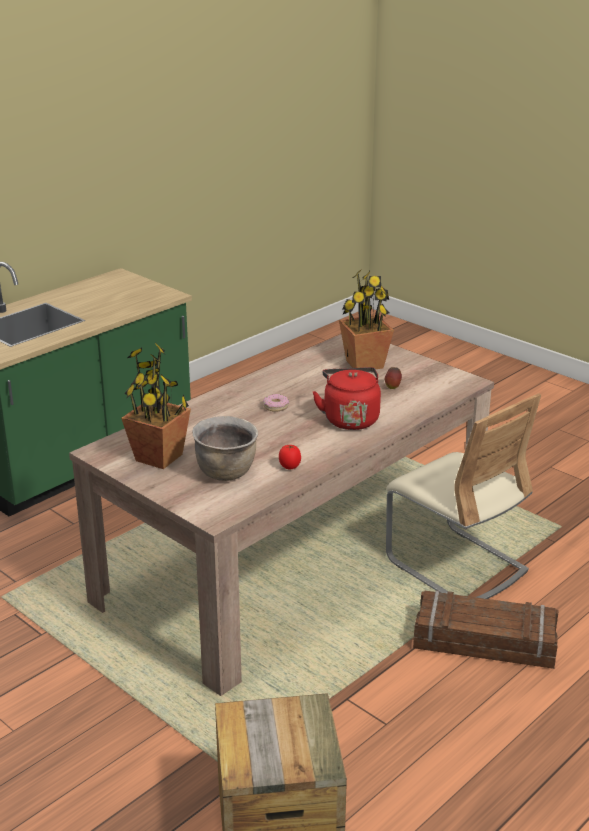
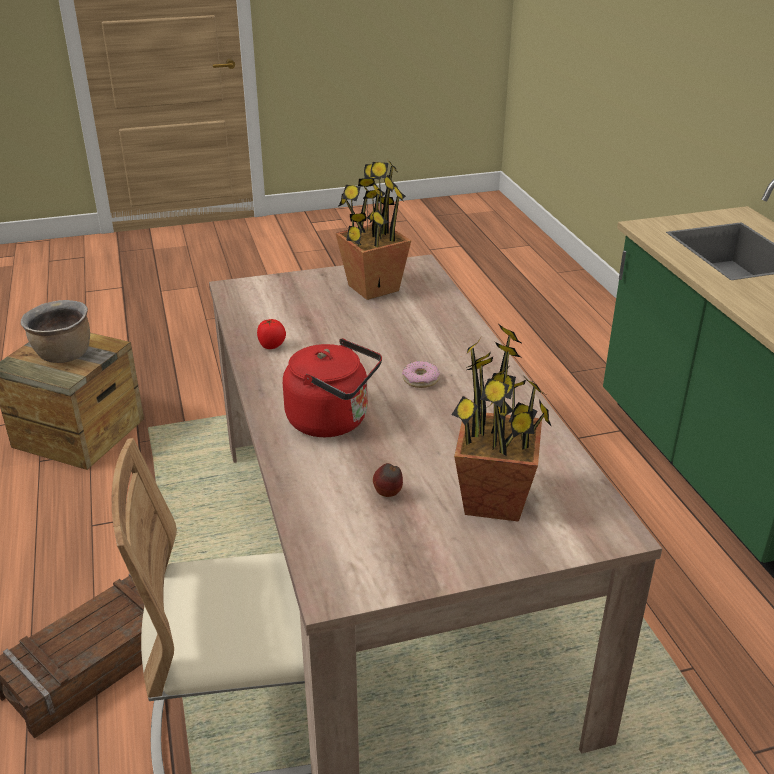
camera: 120 degrees right, 5 degrees up
(226, 472) = (303, 311): brown cooking pot -> brown cooking pot (63, 355)

